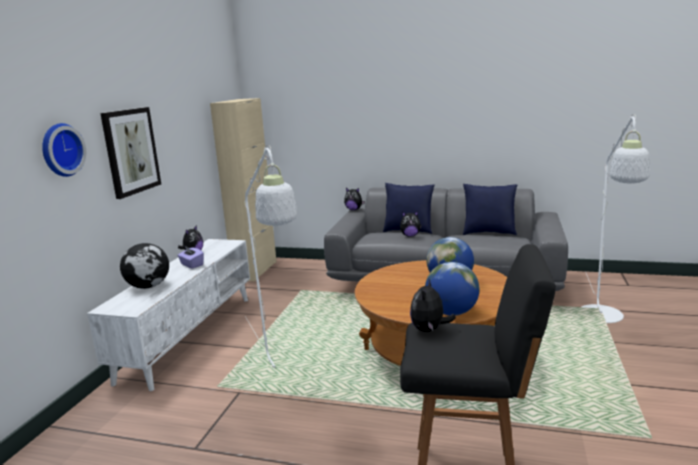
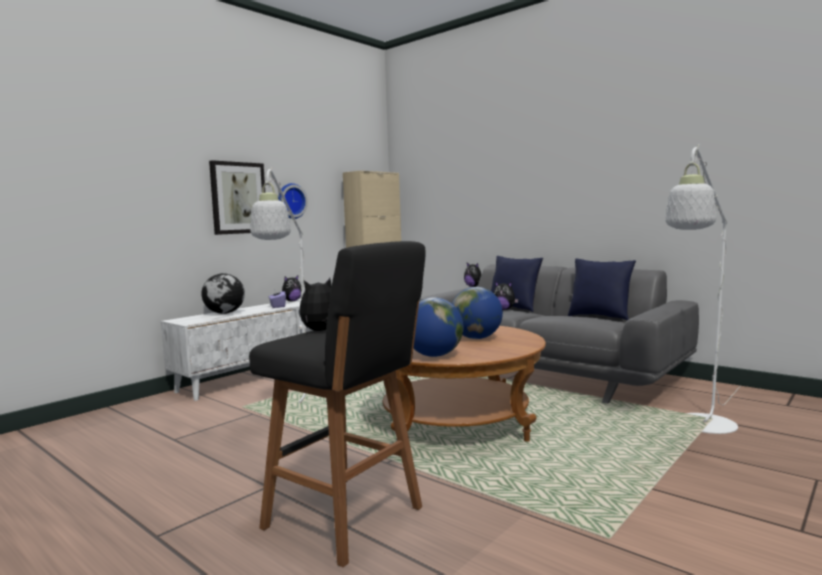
camera: 25 degrees right, 10 degrees down
(60, 150) = (161, 182): wall clock -> wall clock (290, 201)

